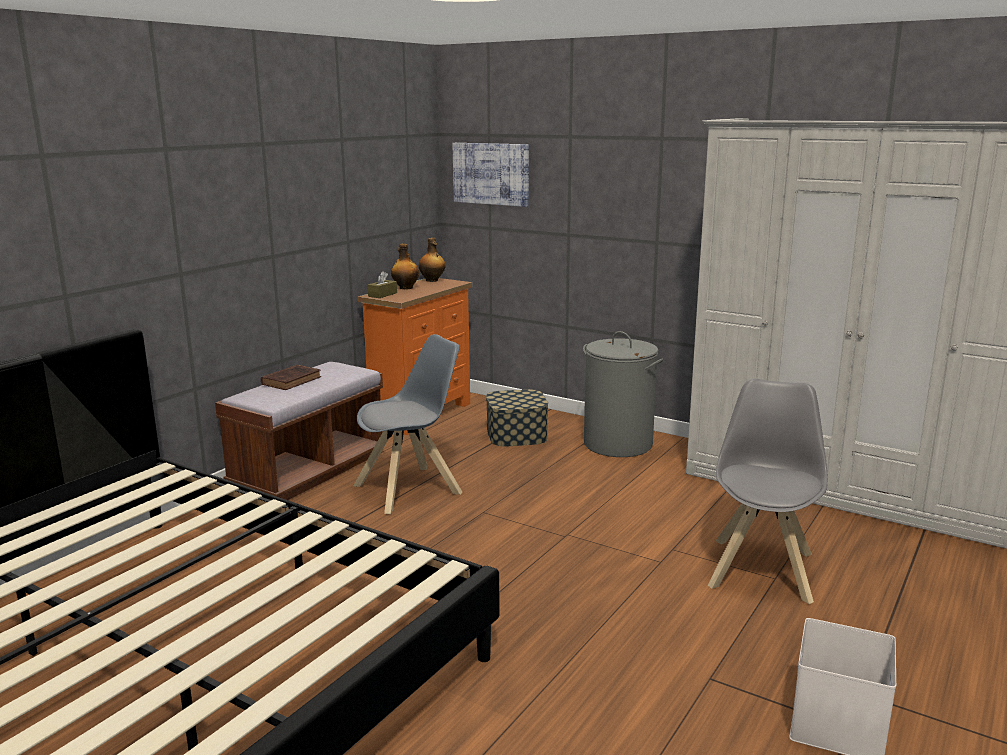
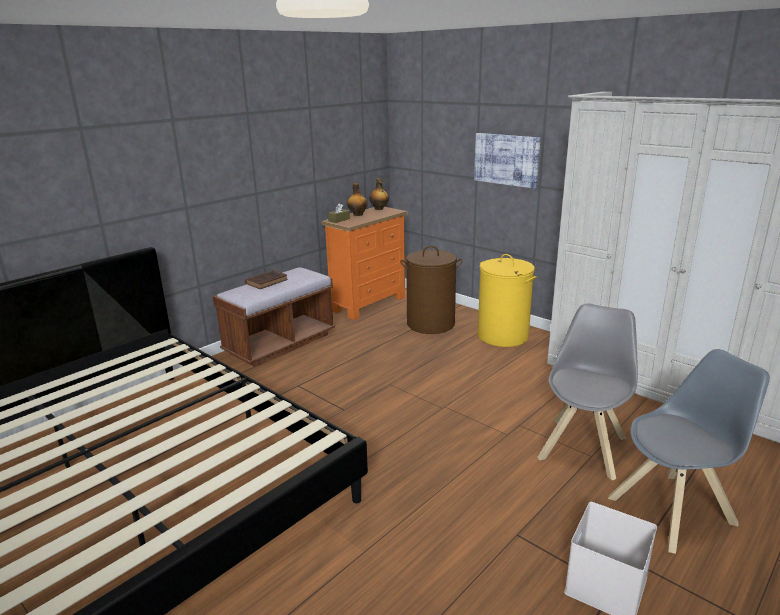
camera: 10 degrees right, 5 degrees up
(410, 489) = (344, 362): grey chair -> grey chair (674, 510)
(491, 173) = (423, 131): picture -> picture (506, 159)
(516, 434) = (431, 324): storage box -> brown laundry basket
(618, 444) = (503, 336): grey laundry basket -> yellow laundry basket

